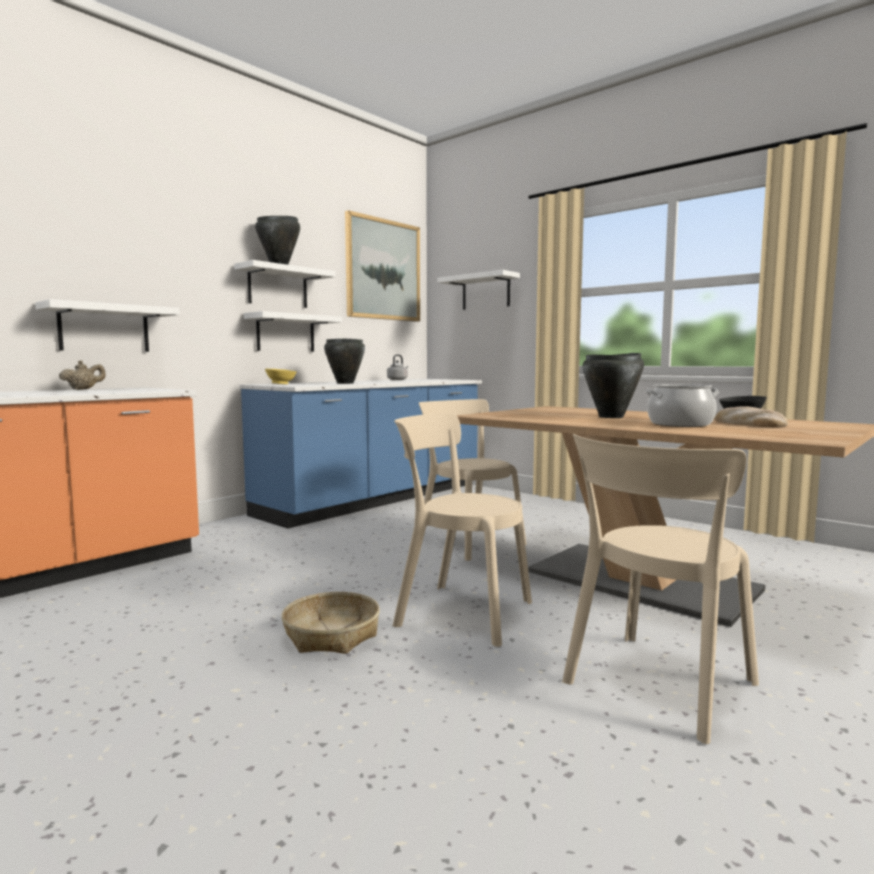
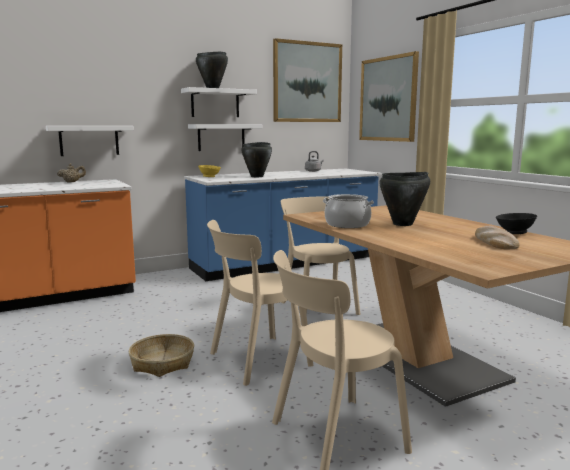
camera: 20 degrees right, 5 degrees up
(458, 612) = (255, 360): beige chair -> beige chair turned 75 degrees counterclockwise
(486, 292) = (388, 99): white shelf -> picture
(680, 424) = (433, 238): cooking pot -> cooking pot (347, 224)

